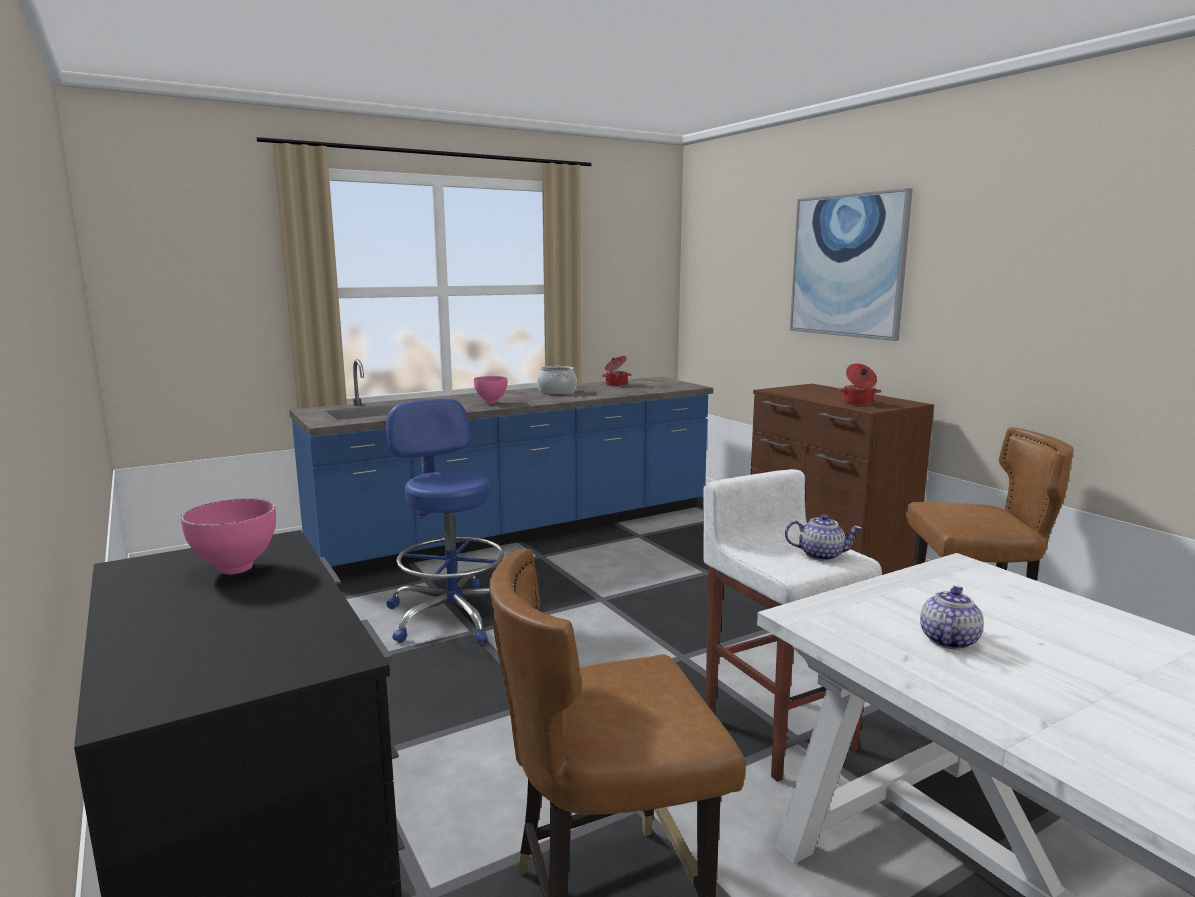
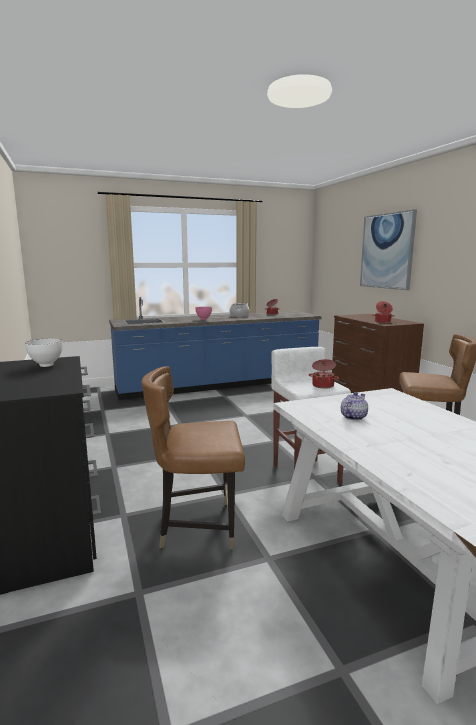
camera: 10 degrees right, 0 degrees up
(234, 570) = (45, 366): pink bowl -> white bowl
(452, 614) = (173, 417): blue stool -> none
(821, 555) = (323, 385): teapot -> cooking pot

